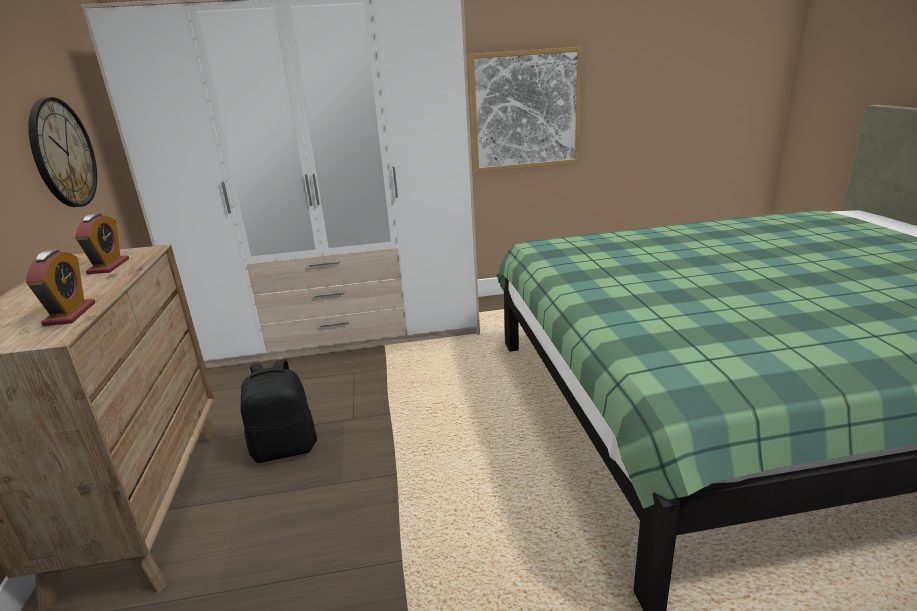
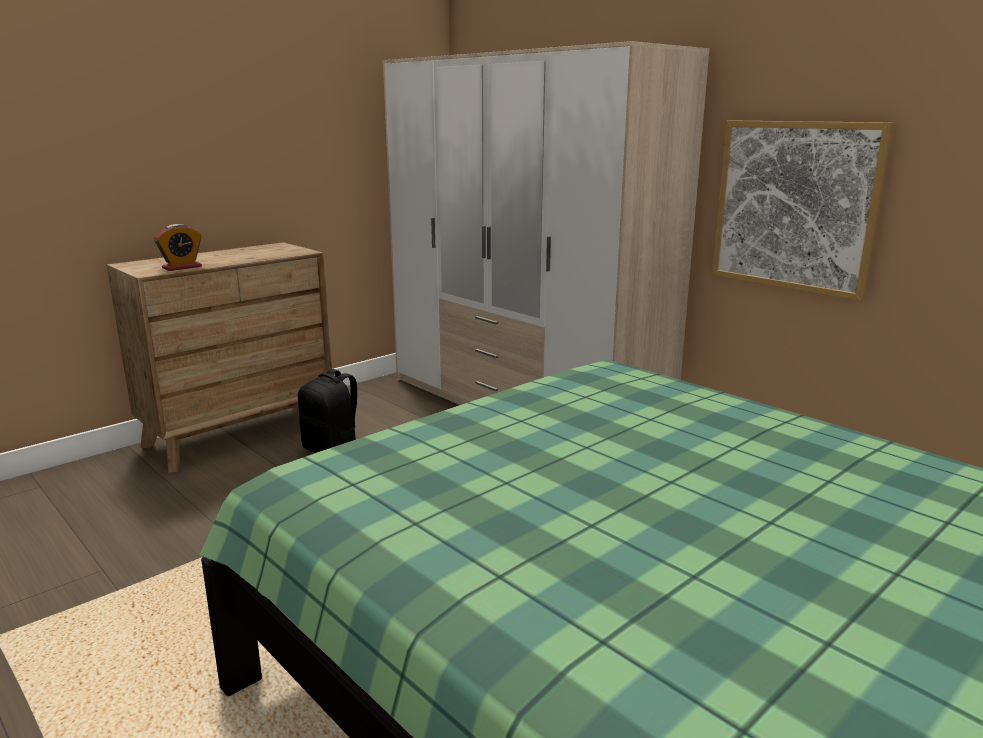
camera: 55 degrees right, 5 degrees down
(62, 153) = (330, 171): wall clock -> none
(108, 266) = (267, 253): alarm clock -> none

